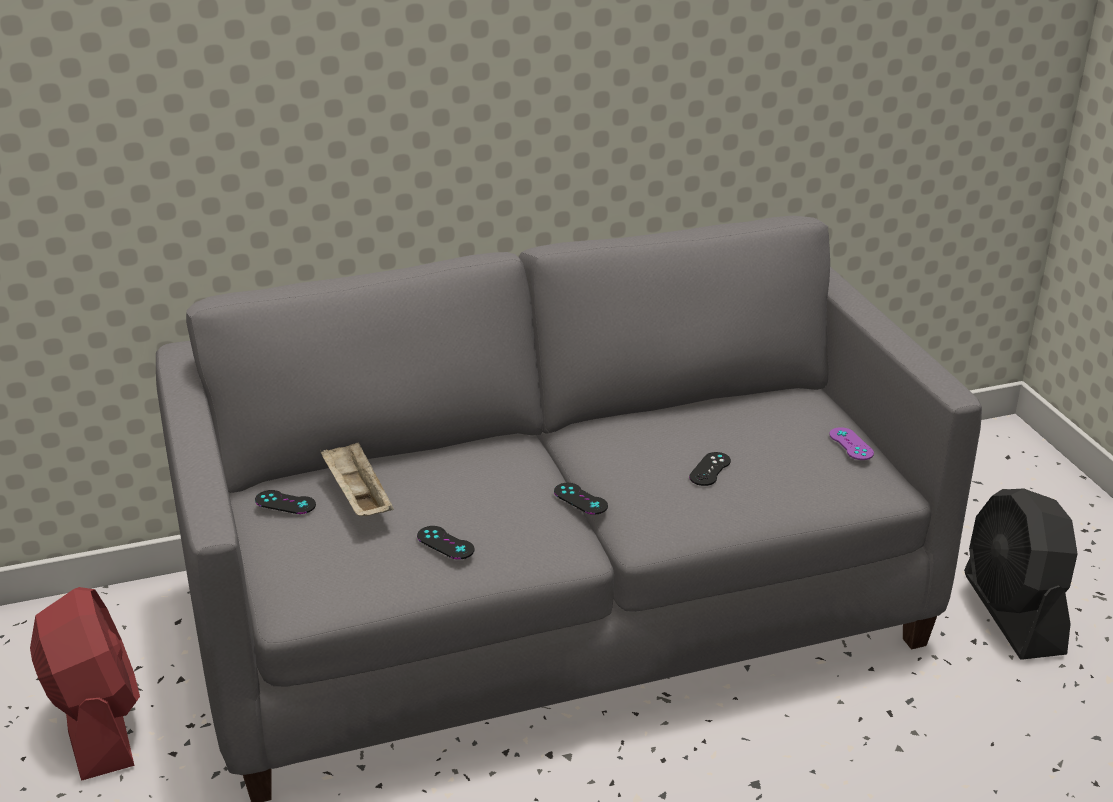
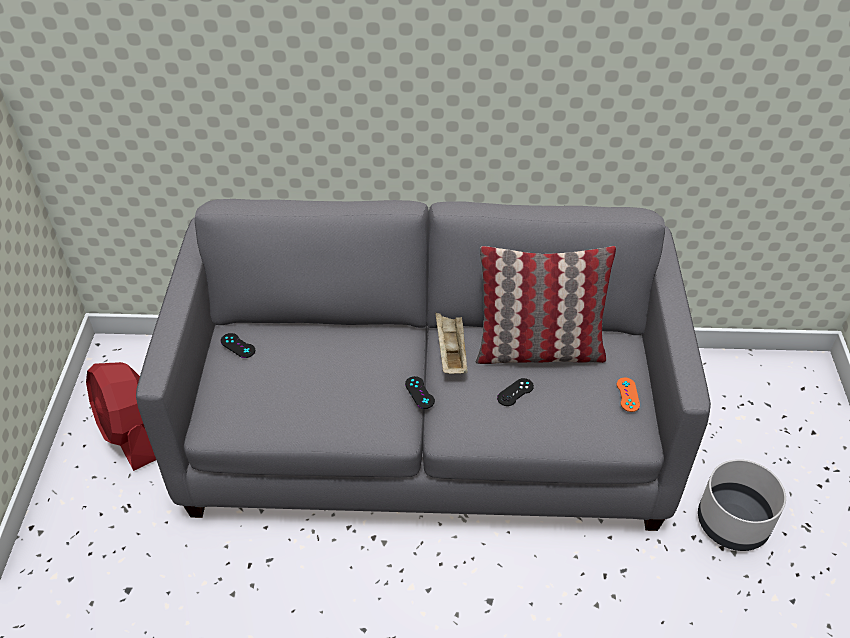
camera: 20 degrees right, 15 degrees up
(98, 723) = (131, 433): red fan -> red fan turned 150 degrees clockwise
(357, 497) = (280, 354): beige tray -> beige tray (451, 350)
(445, 543) = (315, 408): black game controller -> none
(711, 422) = (538, 350): none -> pillow
(851, 444) = (628, 394): purple game controller -> orange game controller
(1012, 614) = (733, 523): black fan -> grey planter

